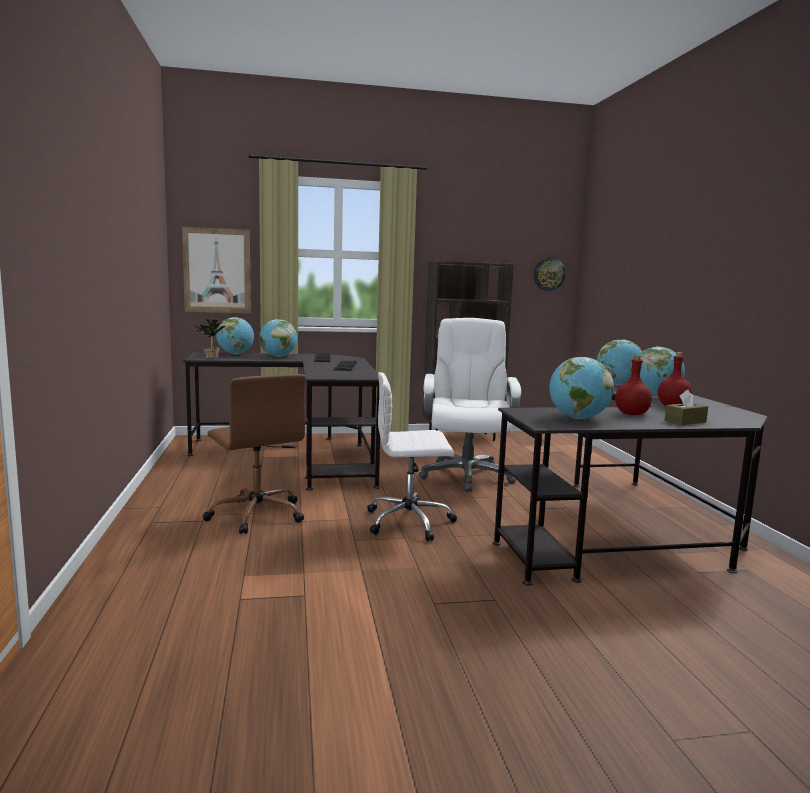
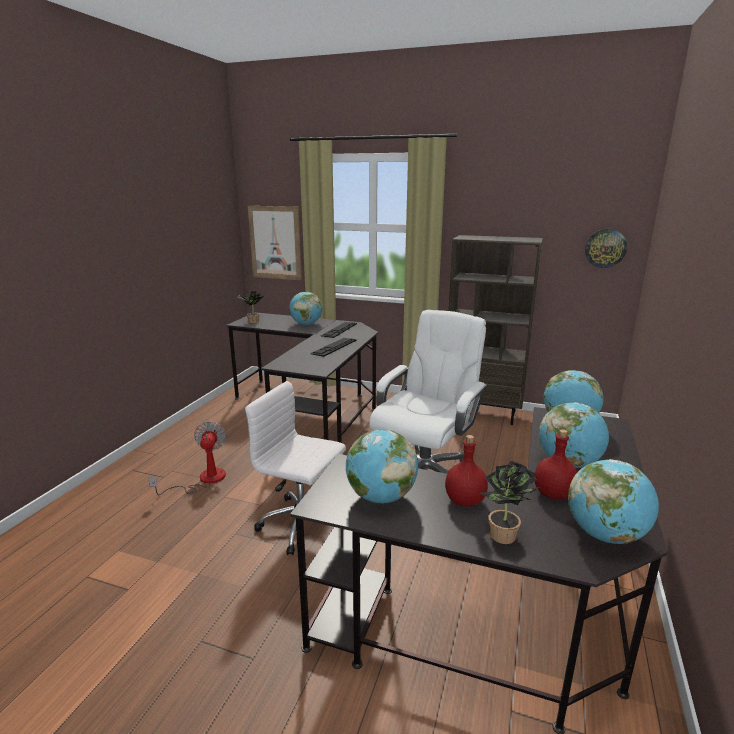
camera: 30 degrees right, 10 degrees up
(235, 354) = (280, 317): globe -> globe (605, 535)
(257, 514) = (203, 480): brown office chair -> fan
(685, 421) = (505, 538): brown tissue box -> potted plant

